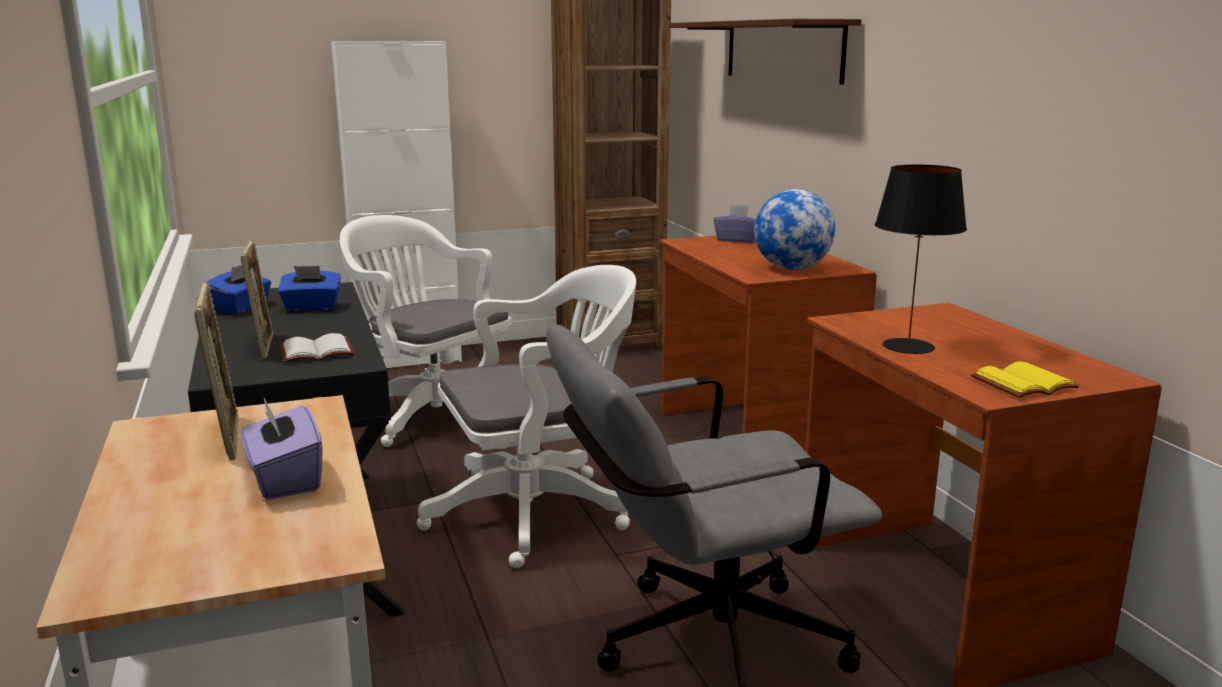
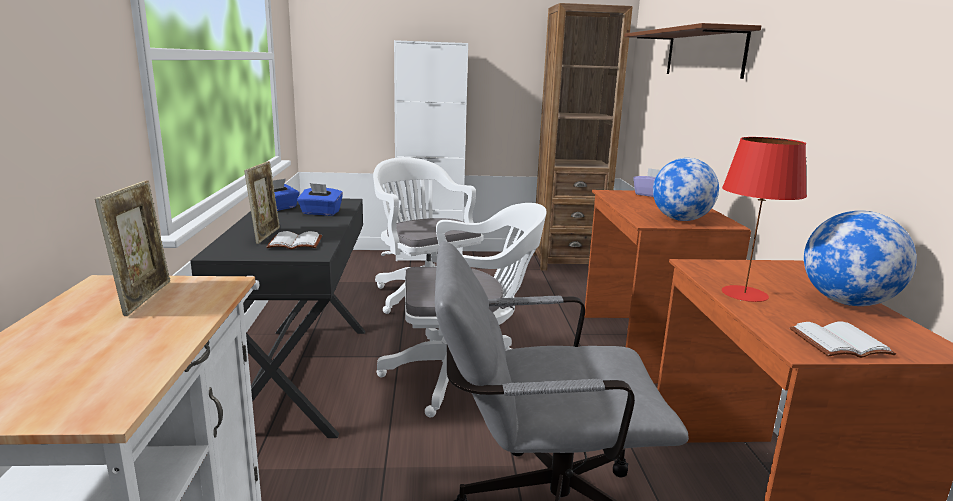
camera: 15 degrees right, 0 degrees up
(285, 480) = (142, 338): purple tissue box -> none
(909, 346) = (745, 294): black table lamp -> red table lamp
(1013, 342) = (847, 302): none -> globe
(1024, 385) = (840, 344): yellow book -> white book

